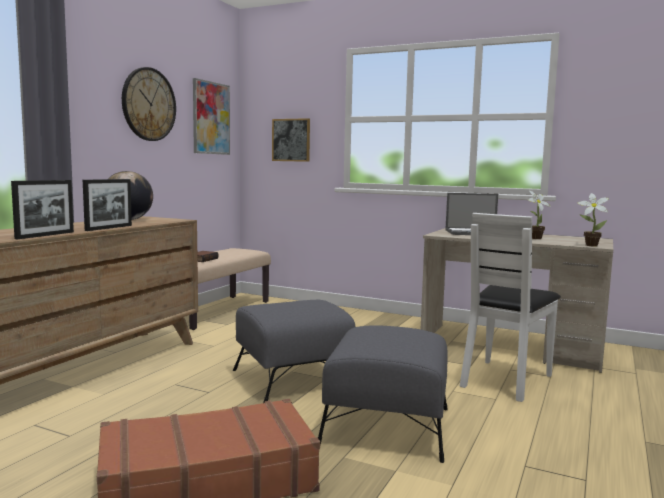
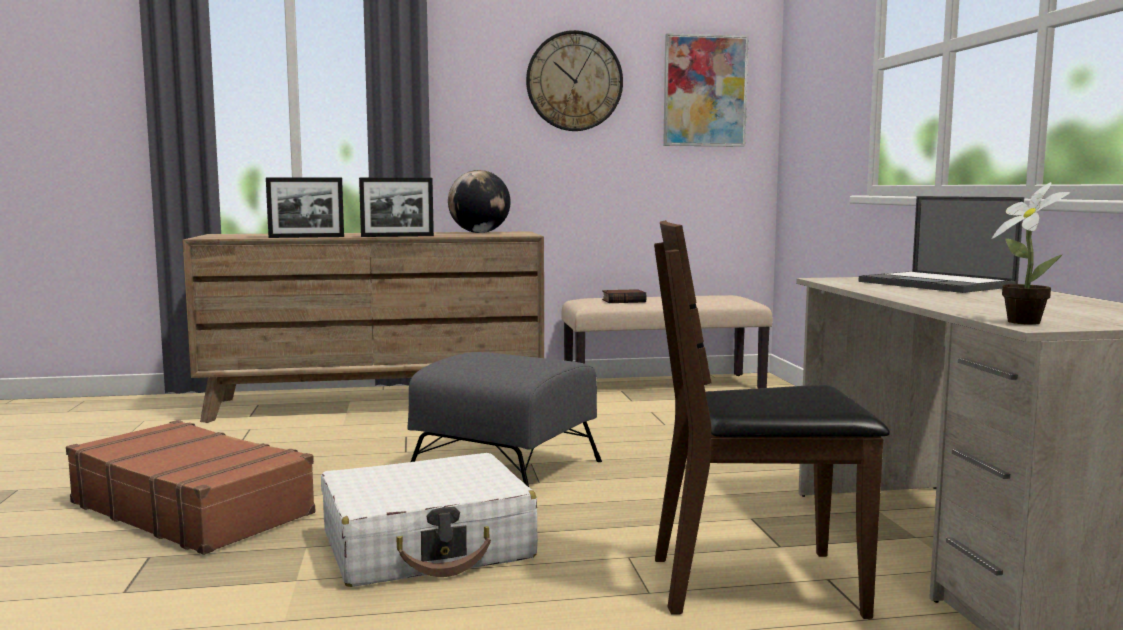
camera: 55 degrees right, 0 degrees up
(291, 140) = (820, 114): picture -> none
(387, 425) = (428, 546): grey ottoman -> white suitcase
(505, 380) = (758, 584): white chair -> brown chair
(534, 238) = (993, 301): potted plant -> none

